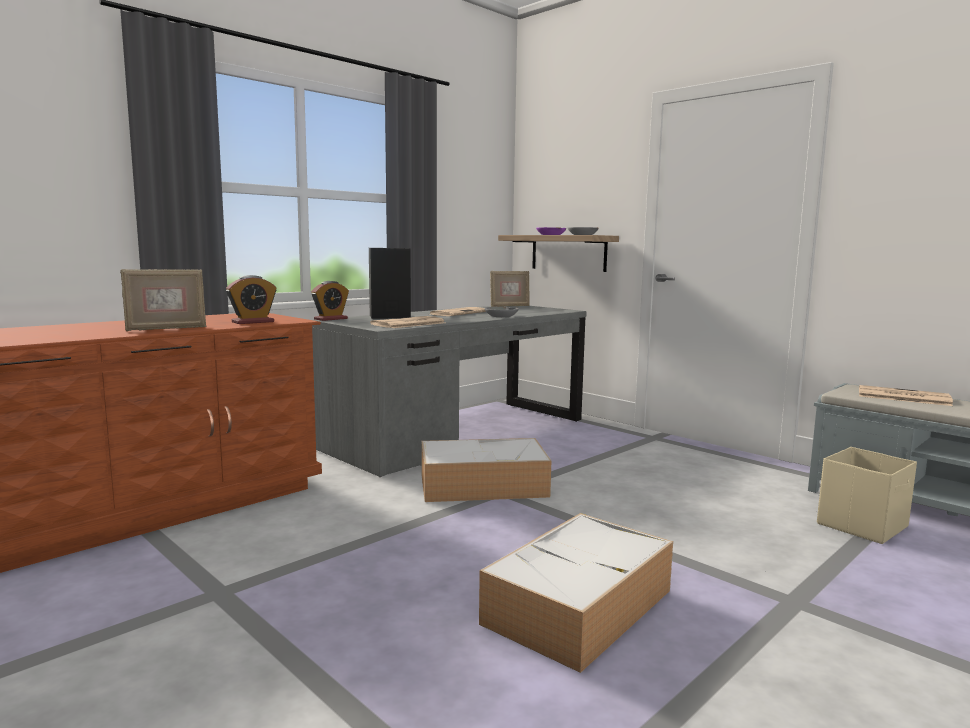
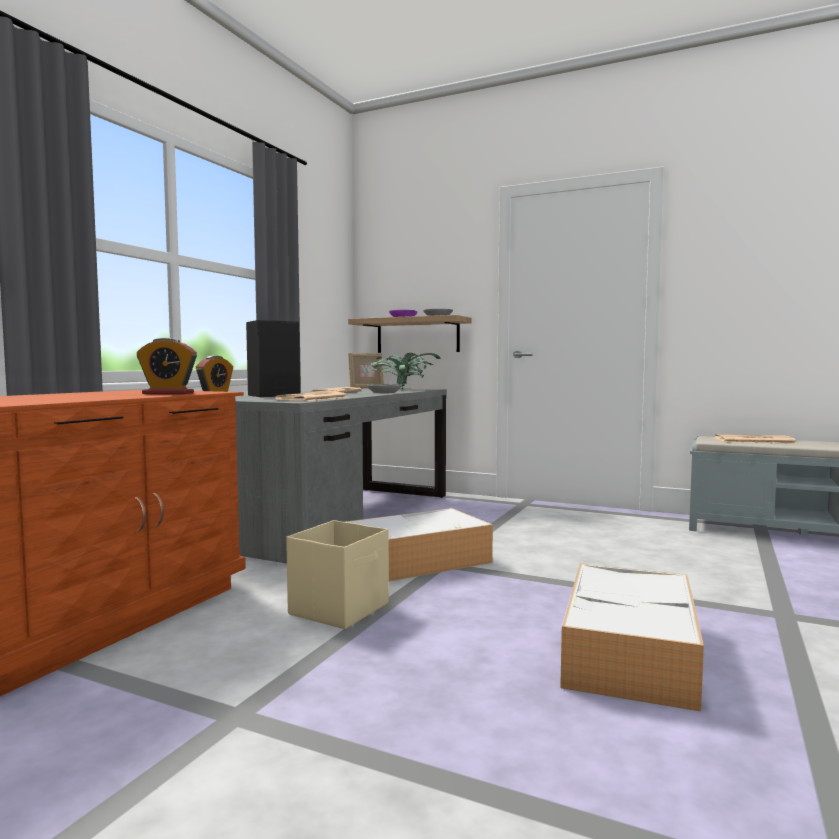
camera: 20 degrees left, 5 degrees down
(166, 328) = (78, 398): picture frame -> none
(253, 322) = (168, 393): alarm clock -> alarm clock turned 60 degrees clockwise
(538, 309) = (402, 389): none -> potted plant
(863, 525) = (757, 550): beige storage box -> beige storage box (340, 608)

